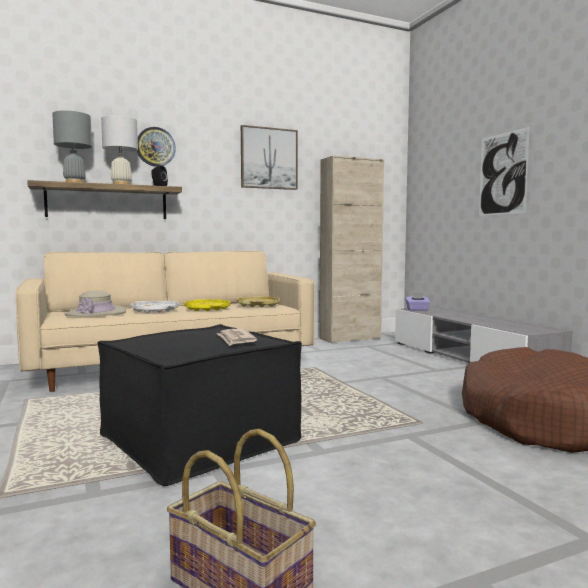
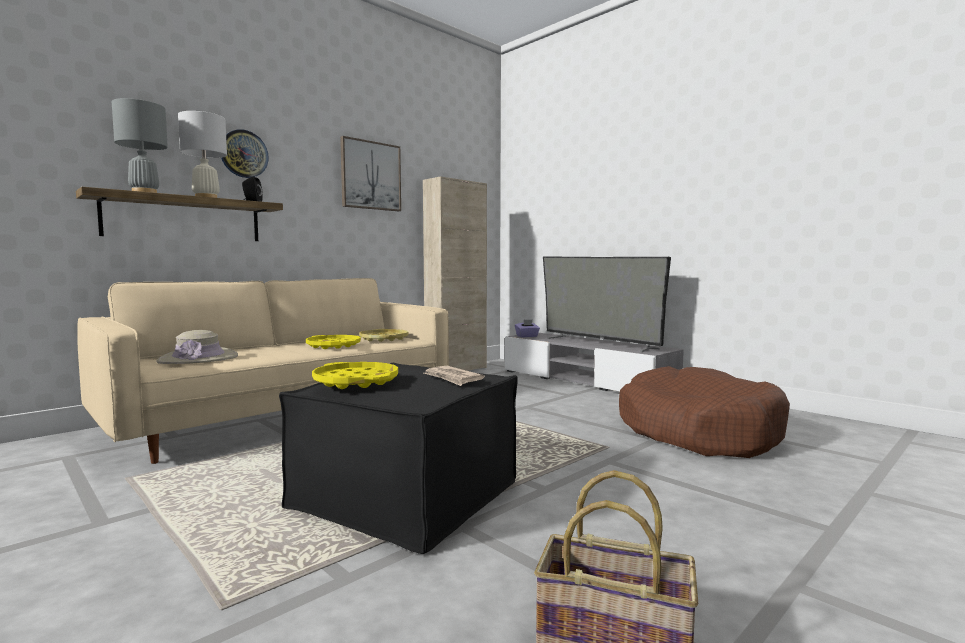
camera: 20 degrees left, 0 degrees up
(155, 310) = (272, 351): white tray -> none
(157, 337) = (356, 382): none -> yellow tray
(483, 320) = (599, 343): none -> television
(502, 174) = (609, 203): picture -> none

